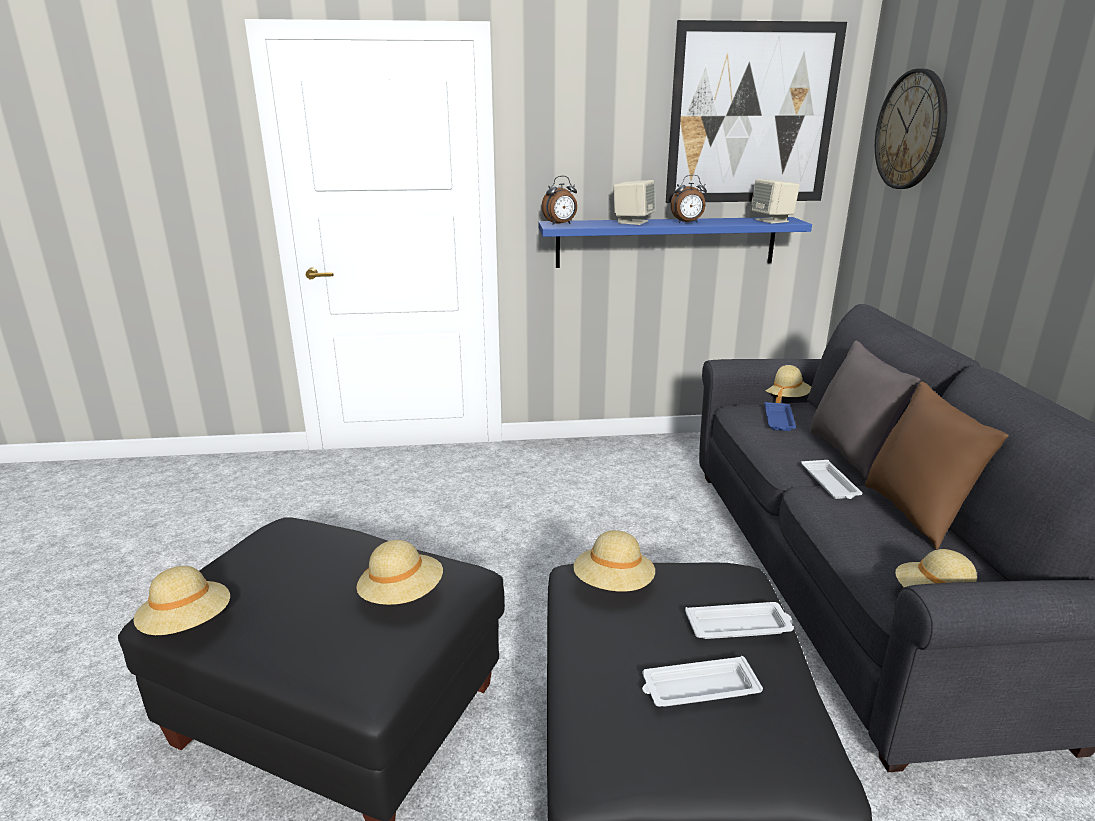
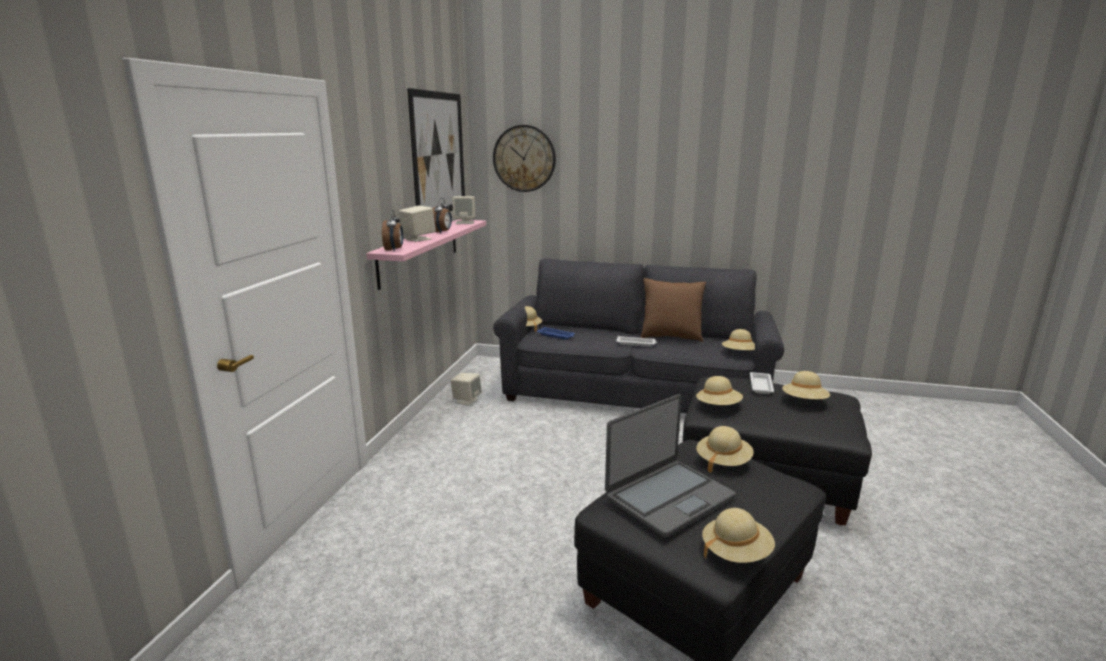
camera: 70 degrees left, 5 degrees down
(298, 558) = (668, 497): none -> laptop
(666, 242) = (420, 251): blue shelf -> pink shelf
(676, 453) = (466, 400): none -> beige speaker
(698, 689) = (804, 401): white tray -> beige hat
(850, 453) = (606, 332): grey pillow -> none

